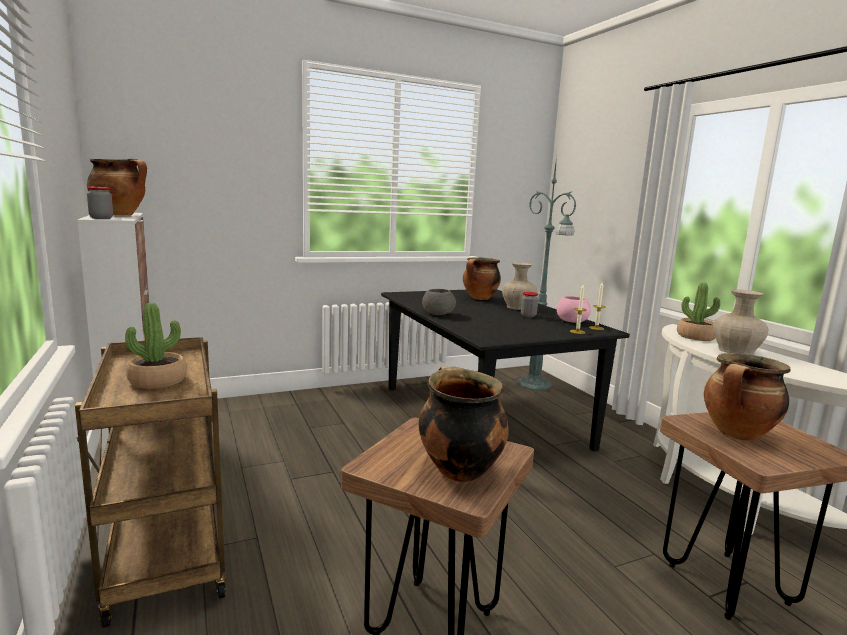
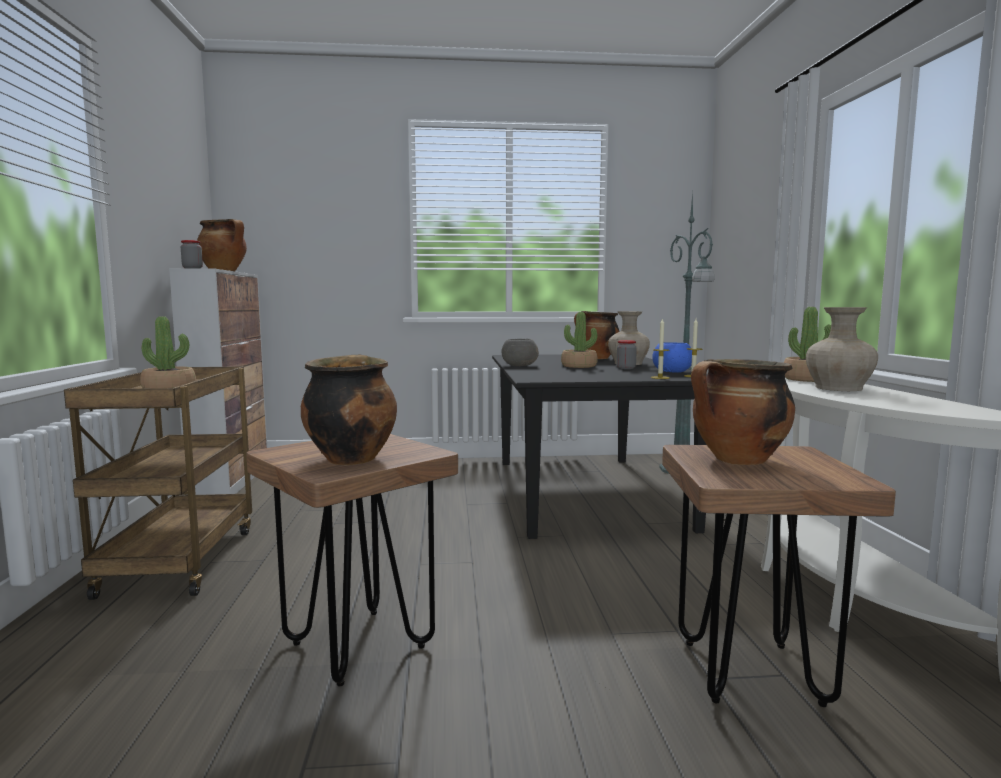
camera: 20 degrees right, 5 degrees down
(487, 313) = (579, 366): none -> potted plant
(572, 321) = (672, 372): pink bowl -> blue bowl

